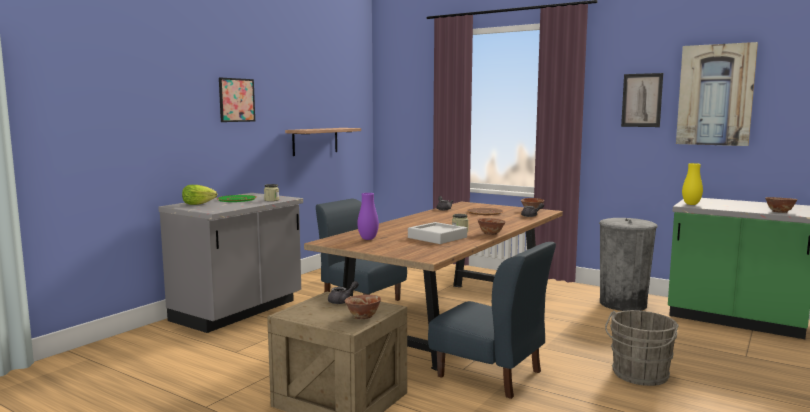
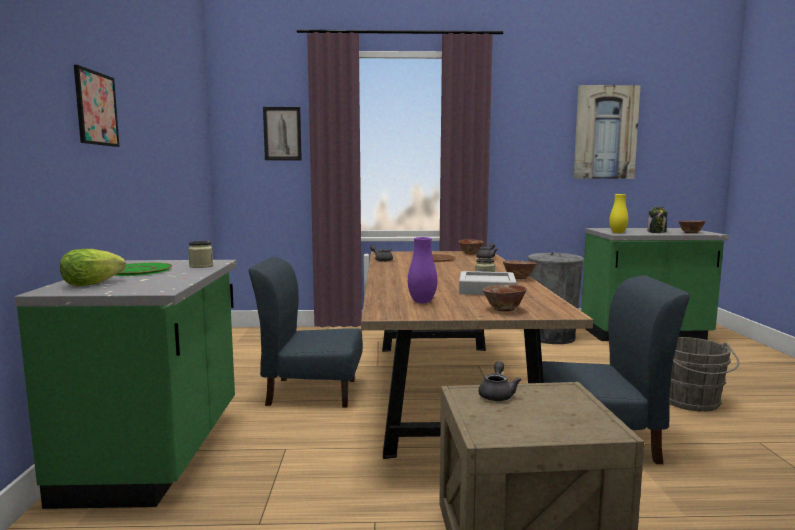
camera: 35 degrees left, 0 degrees up
(238, 311) = (158, 453): grey counter -> green counter
(315, 141) = (172, 183): shelf -> none
(363, 317) = (579, 410): bowl -> bowl (504, 309)
(641, 100) = (541, 137): picture -> picture (282, 133)
(741, 207) = (657, 232): none -> jar

